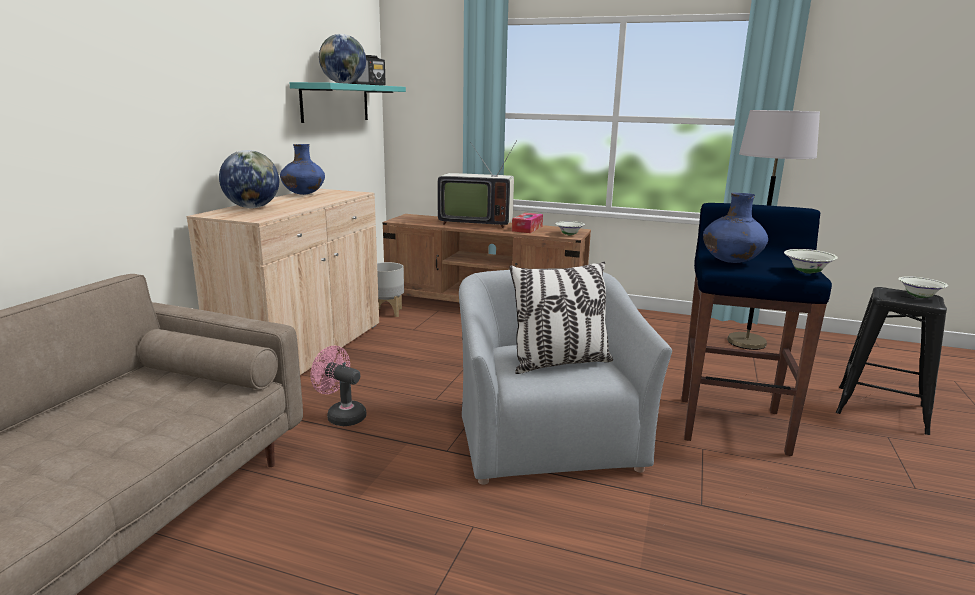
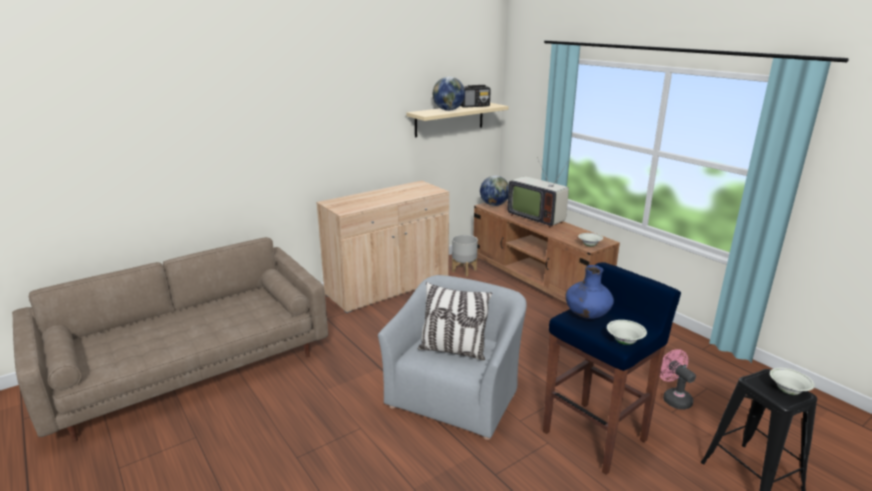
camera: 35 degrees right, 5 degrees up
(252, 207) = (357, 198): globe -> globe (494, 205)
(303, 194) = (404, 187): blue vase -> none
(335, 103) = (449, 119): turquoise shelf -> beige shelf
(341, 416) = (365, 339): pink fan -> pink fan (673, 398)
(527, 228) = (567, 232): tissue box -> none
(746, 342) = (717, 377): grey floor lamp -> none

